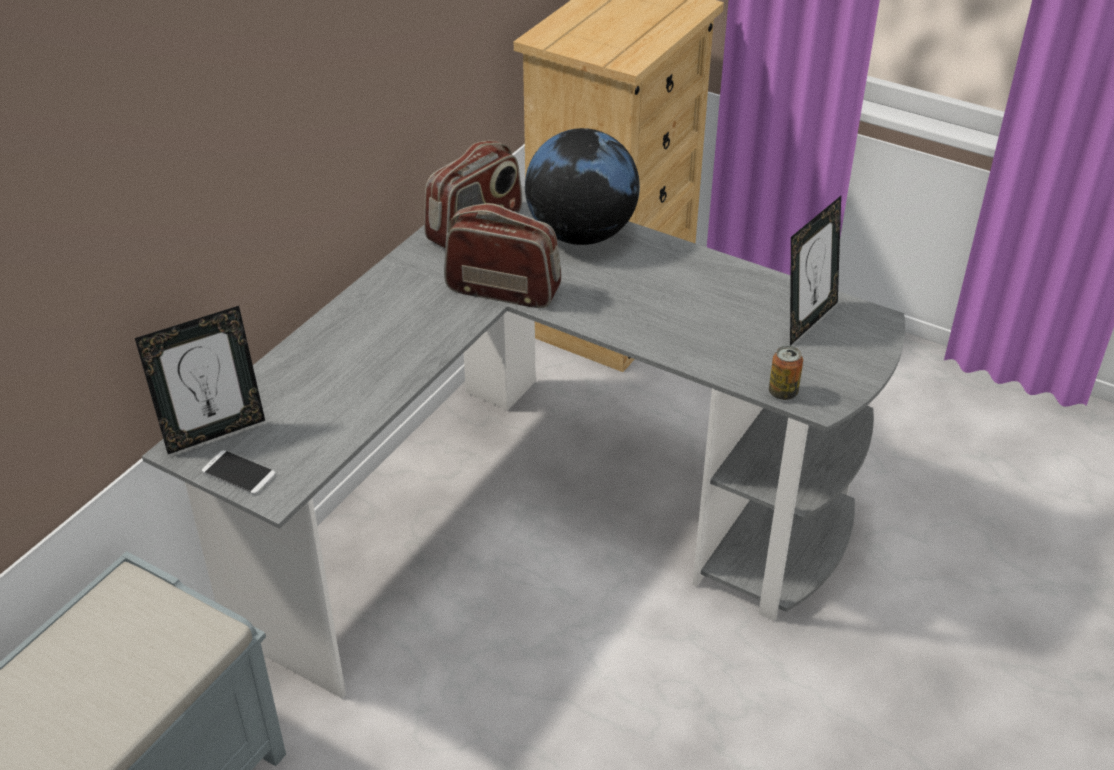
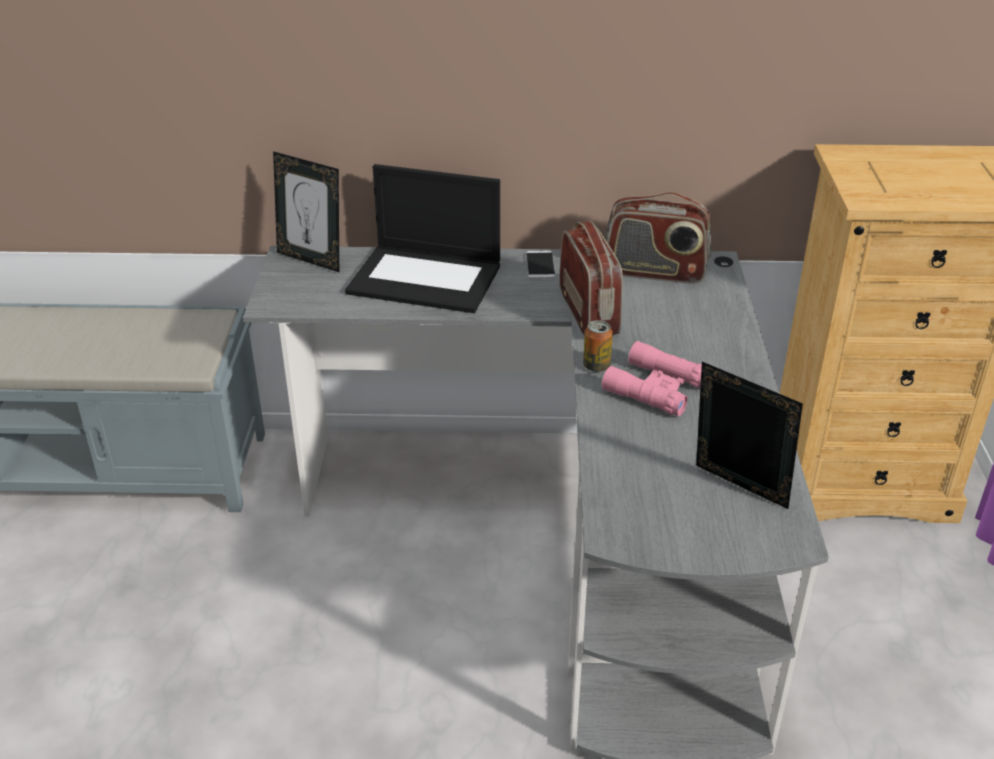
camera: 60 degrees right, 5 degrees down
(238, 473) = (280, 284): phone -> phone (540, 265)
(342, 364) = (427, 278): none -> laptop
(581, 234) = (711, 323): globe -> none
(648, 302) = (656, 388): none -> pink binoculars
(783, 392) = (607, 507): can -> can (596, 366)
(807, 320) = (736, 491): picture frame -> picture frame turned 150 degrees counterclockwise

